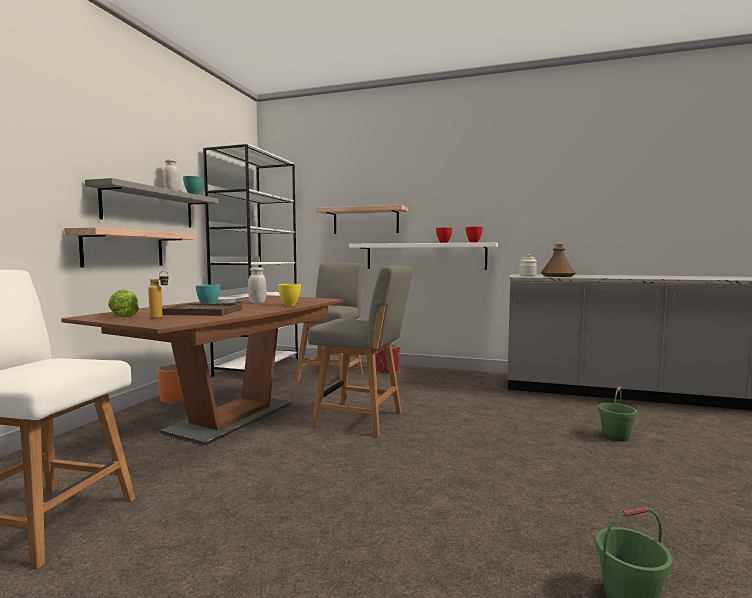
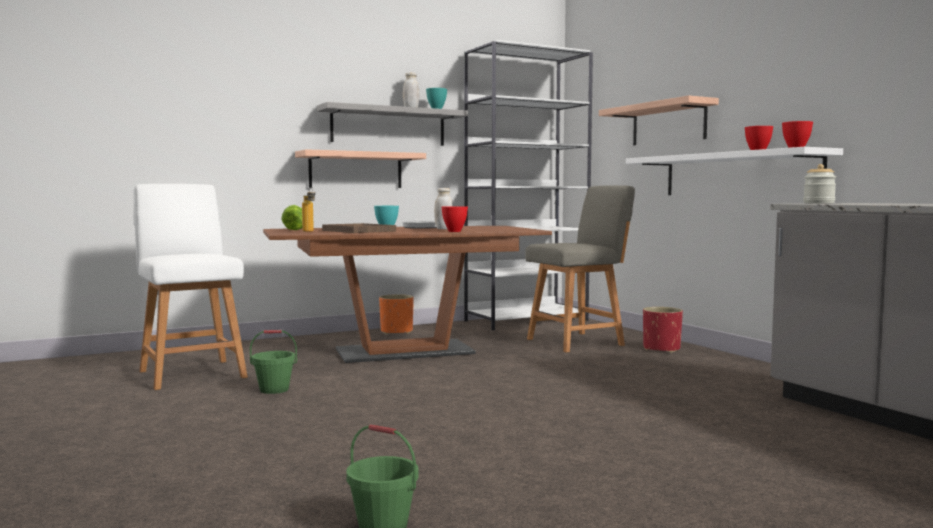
camera: 45 degrees right, 0 degrees up
(289, 305) = (455, 231): yellow bowl -> red bowl
(362, 419) = (507, 378): grey chair -> none
(557, 276) = (873, 203): brown bottle -> none
(615, 436) = (781, 470): green bucket -> green bucket (274, 389)

